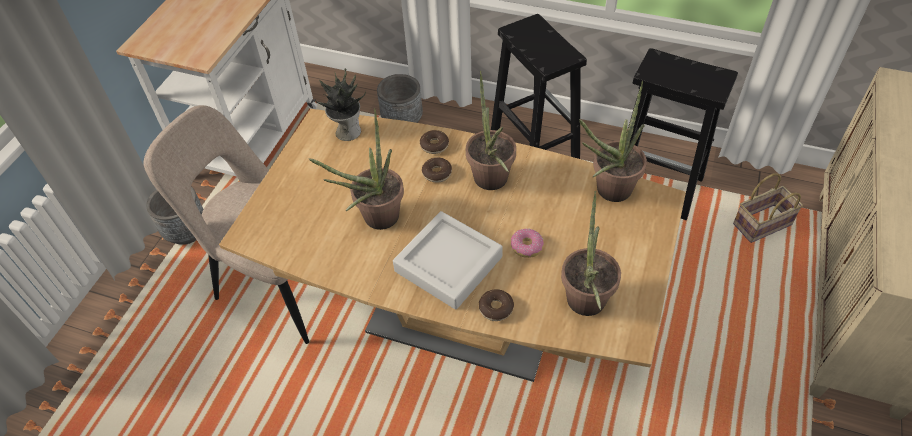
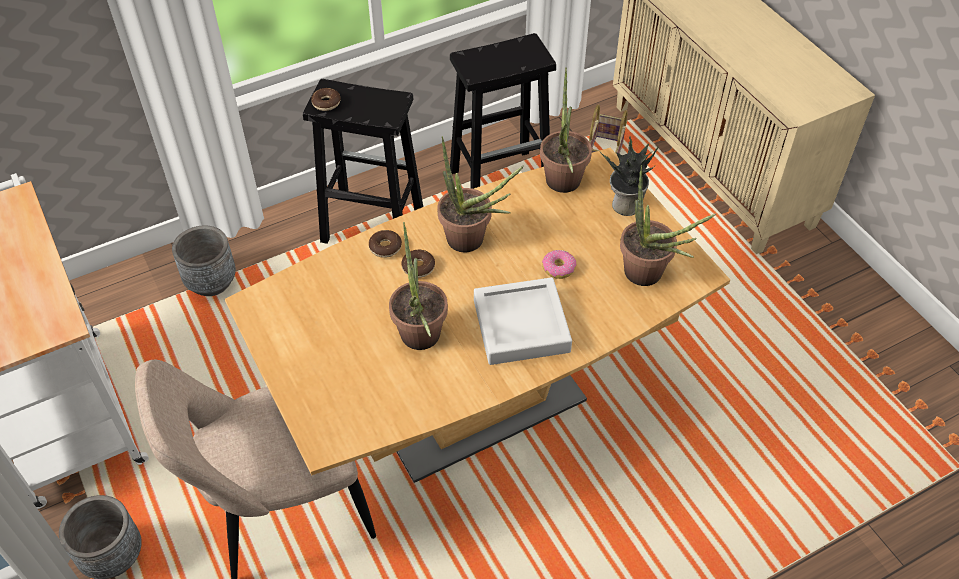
camera: 50 degrees left, 0 degrees up
(347, 131) = (290, 292): potted plant -> potted plant (625, 205)
(496, 308) = (595, 328): donut -> donut (326, 103)

